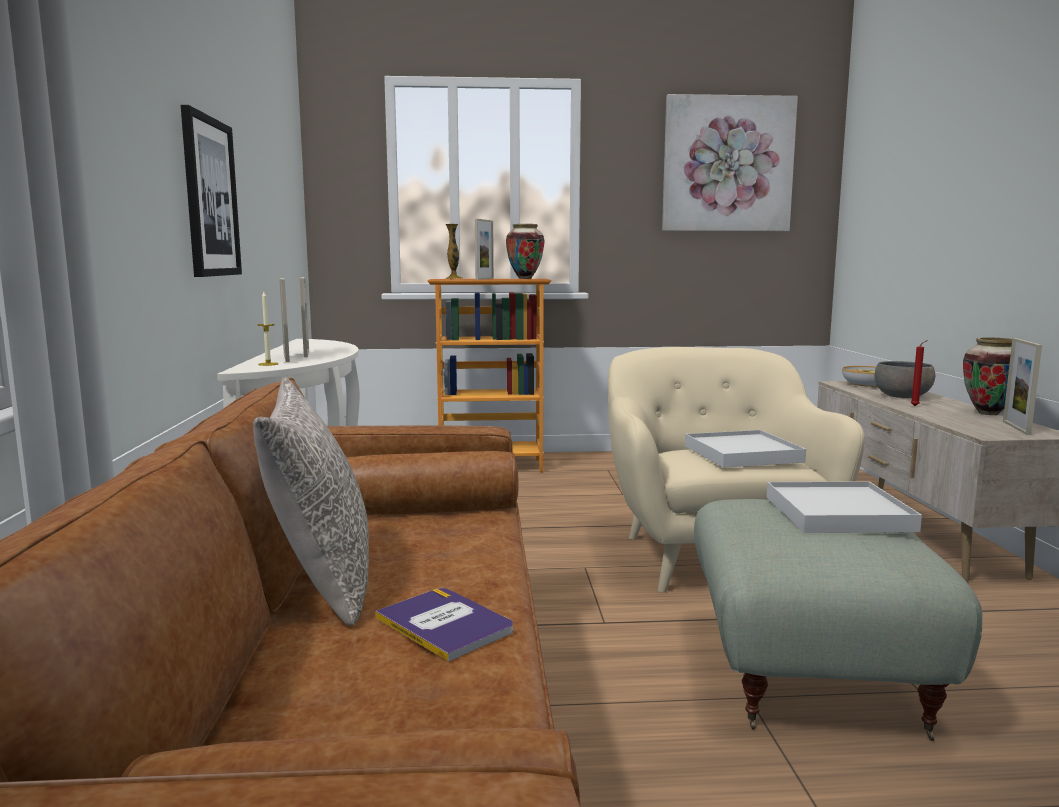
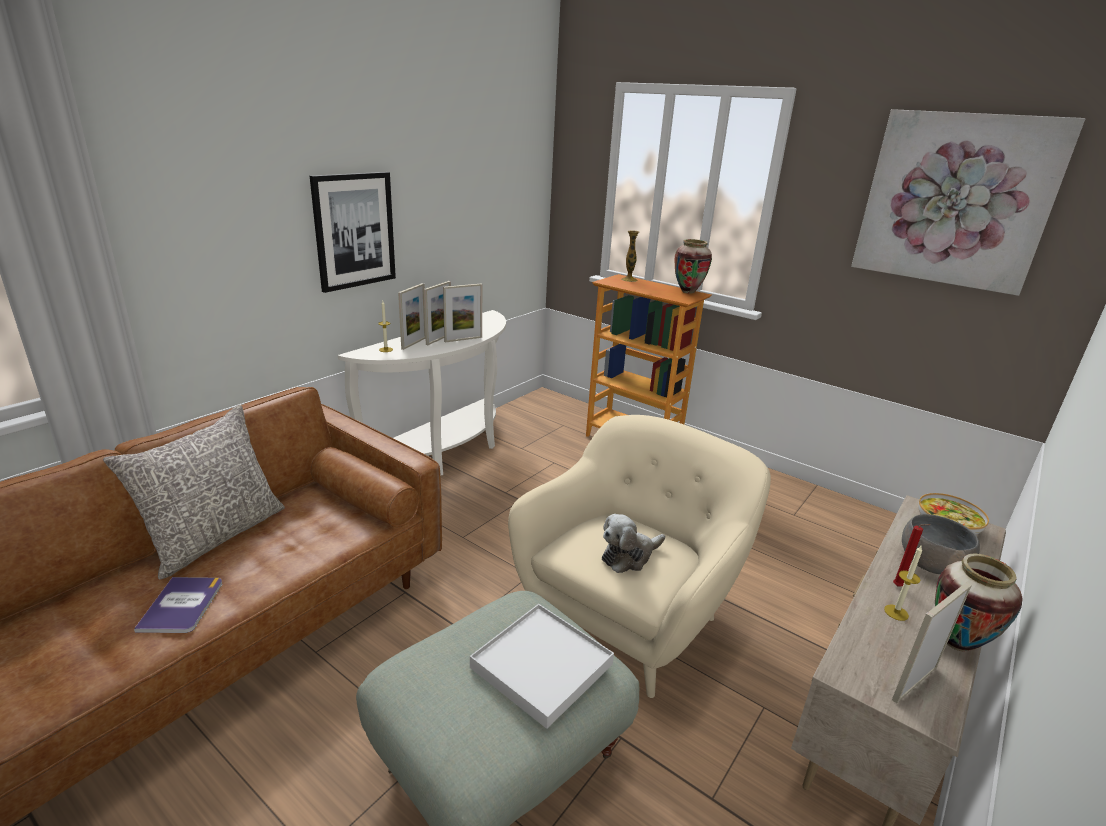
camera: 40 degrees right, 15 degrees up
(484, 279) = (647, 287): picture frame -> picture frame (463, 339)
(742, 454) = (629, 556): white tray -> plush toy
(941, 413) = (896, 612): none -> candle

